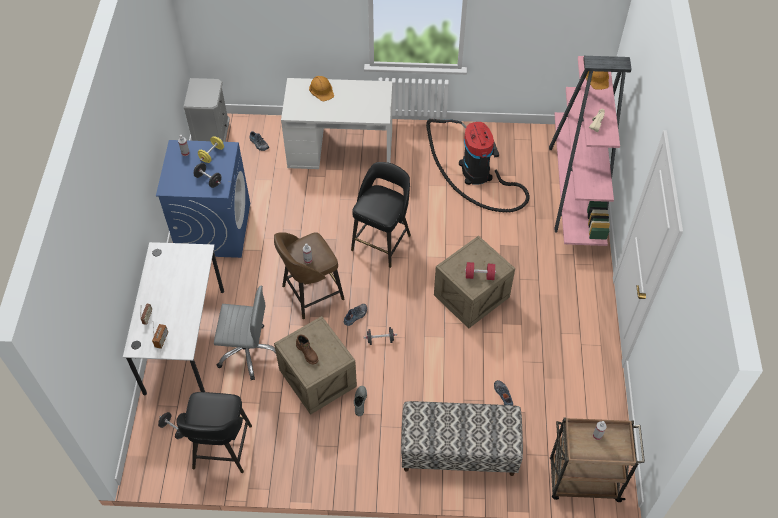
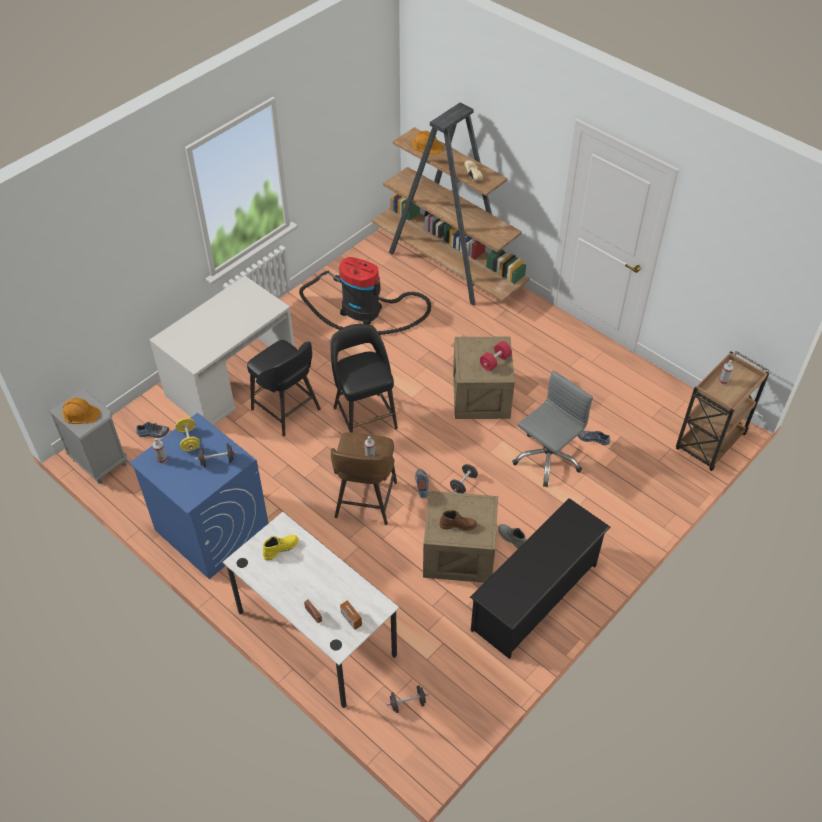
camera: 50 degrees left, 5 degrees down
(184, 264) = (280, 548): none -> yellow boot
(221, 449) = (465, 676): black stool -> black stool (287, 411)
(248, 351) = (379, 589): grey office chair -> grey office chair (547, 458)
(322, 90) = (195, 325): orange hard hat -> orange hard hat (80, 413)
(322, 450) = (535, 597): none -> black shoe rack
(458, 451) = (619, 502): bench -> none
(576, 190) = (448, 267): pink bookcase -> brown bookcase

